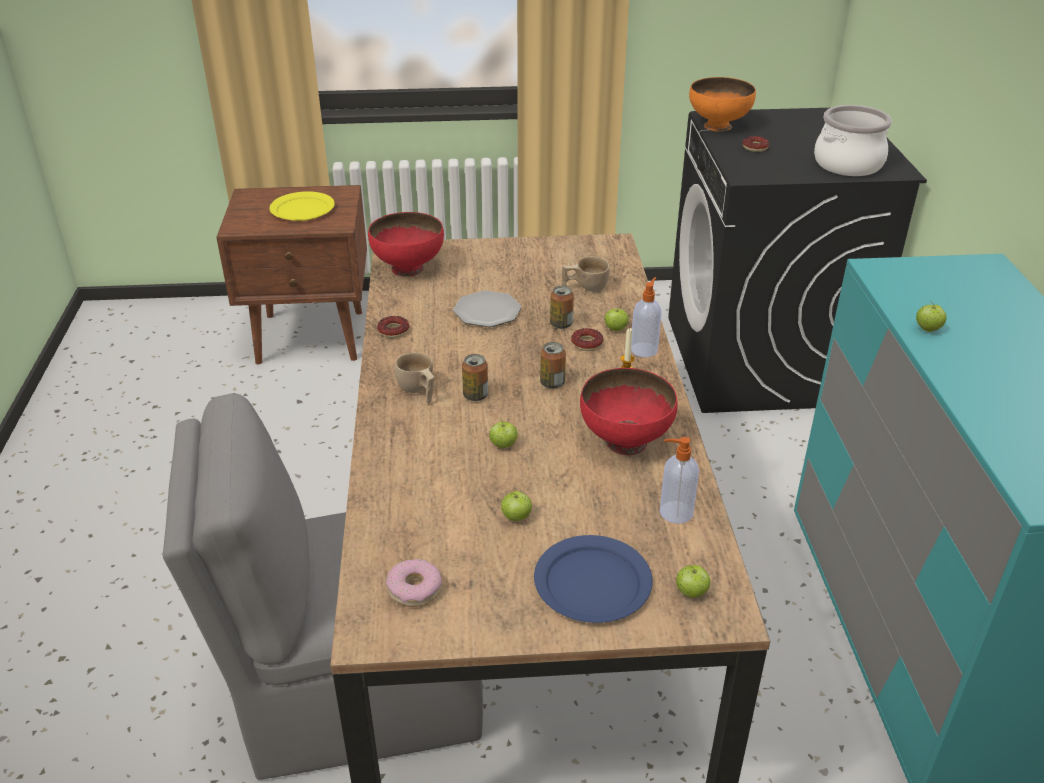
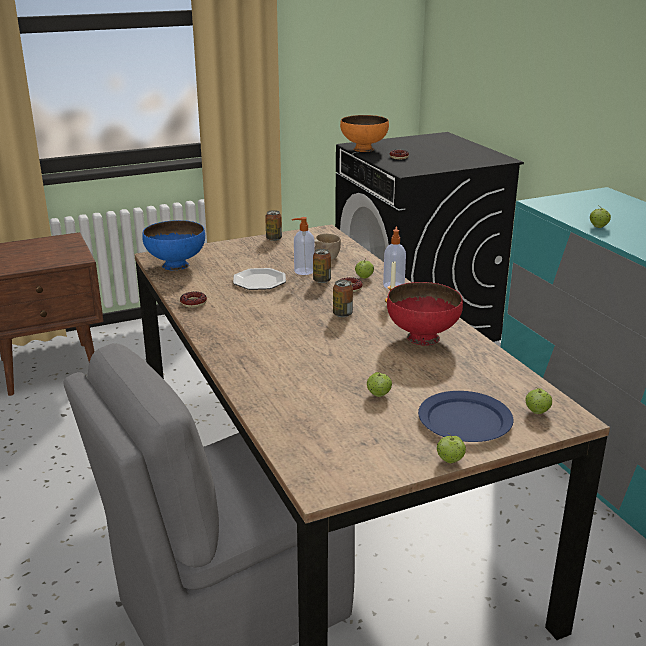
camera: 20 degrees left, 10 degrees down
(303, 209) = (40, 253): yellow plate -> none
(408, 269) = (176, 265): red bowl -> blue bowl
(414, 589) = (335, 452): donut -> none
(418, 391) = (242, 335): beige cup -> none
(475, 395) = (290, 330): can -> can (274, 238)
(503, 445) = (335, 355): apple -> apple (450, 460)
(674, 512) = (489, 370): soap dispenser -> soap dispenser (303, 271)
(848, 165) = (468, 159): cooking pot -> none

